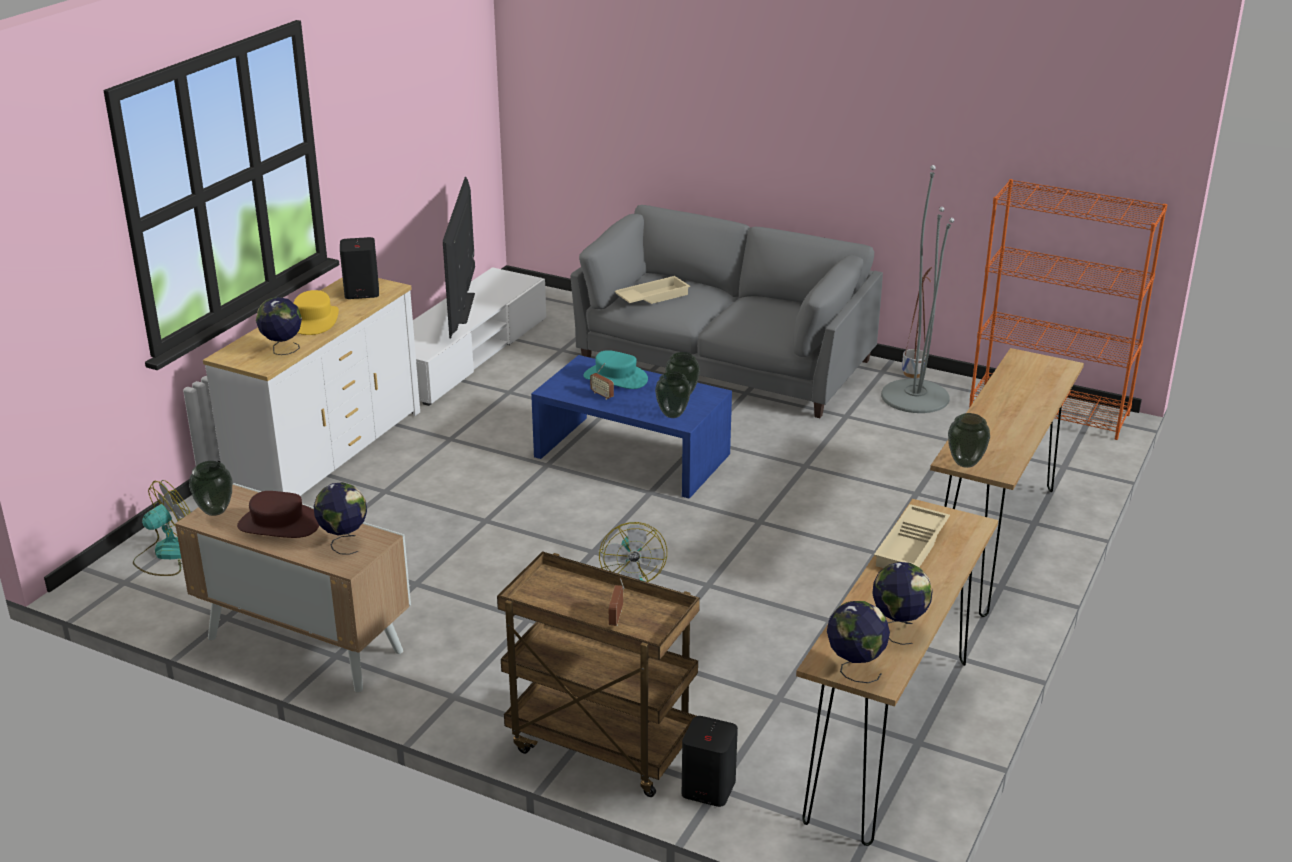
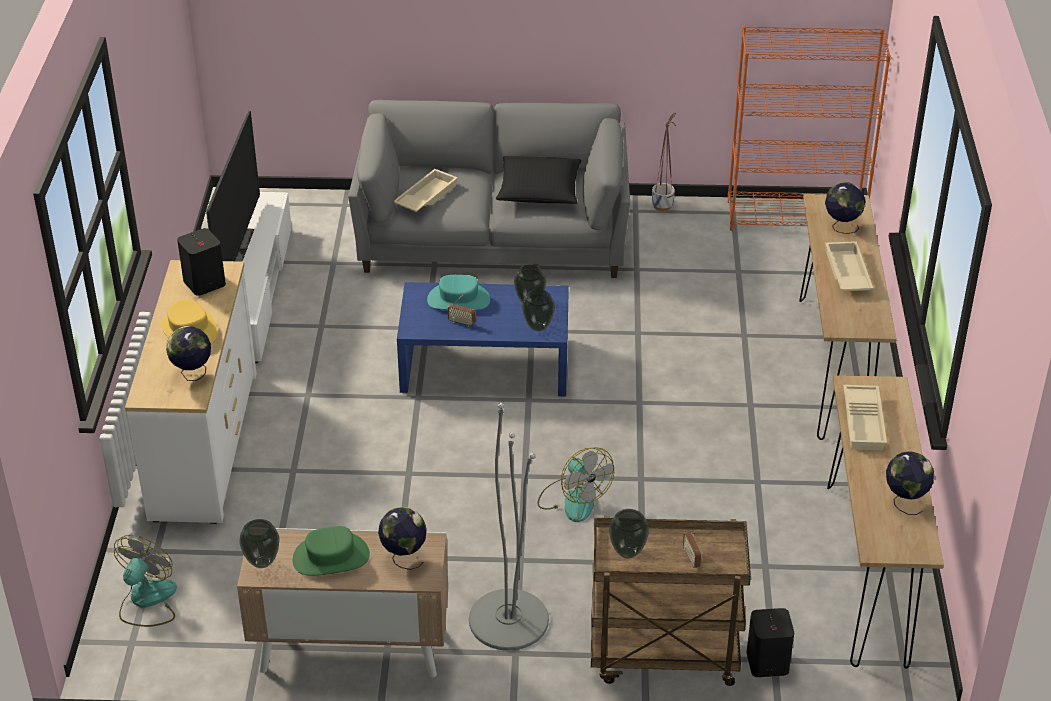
camera: 25 degrees left, 10 degrees up
(278, 524) = (331, 557): brown hat -> green hat
(463, 309) = (239, 251): television -> television turned 150 degrees counterclockwise
(765, 313) = (539, 190): none -> black pillow
(854, 670) = (900, 548): globe -> globe (841, 227)
(915, 397) = (680, 231): grey floor lamp -> grey floor lamp (508, 620)
(965, 463) = (848, 327): vase -> vase (627, 552)
(1002, 418) = (846, 273): none -> beige tray

